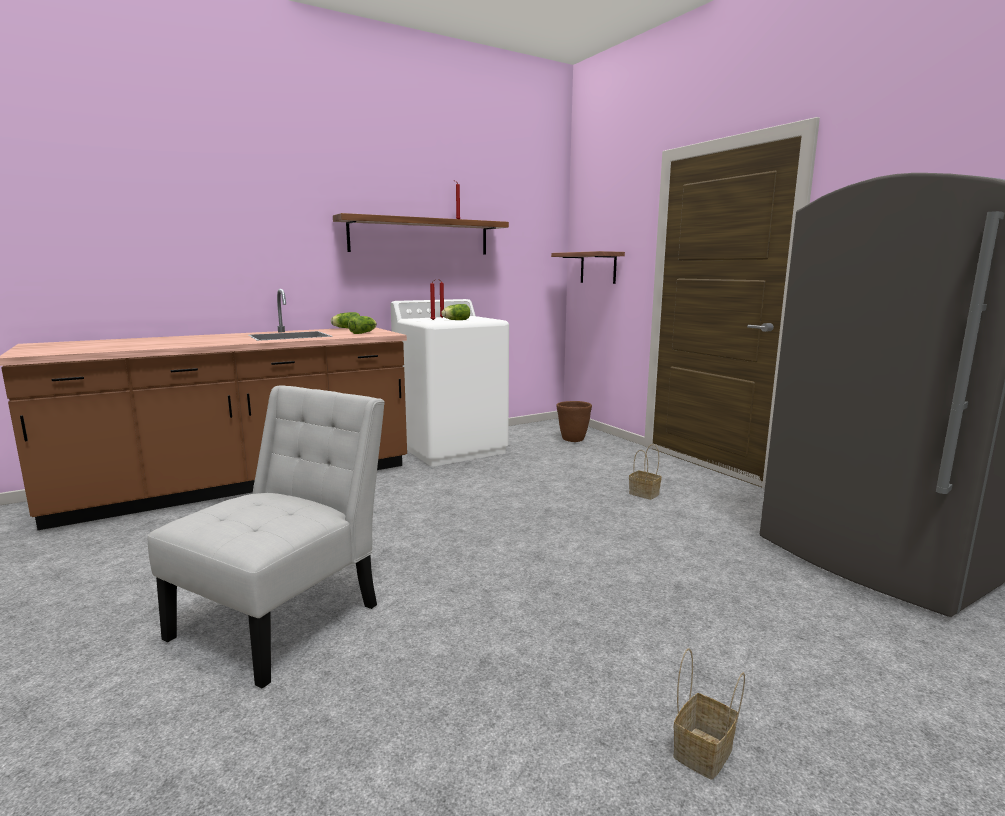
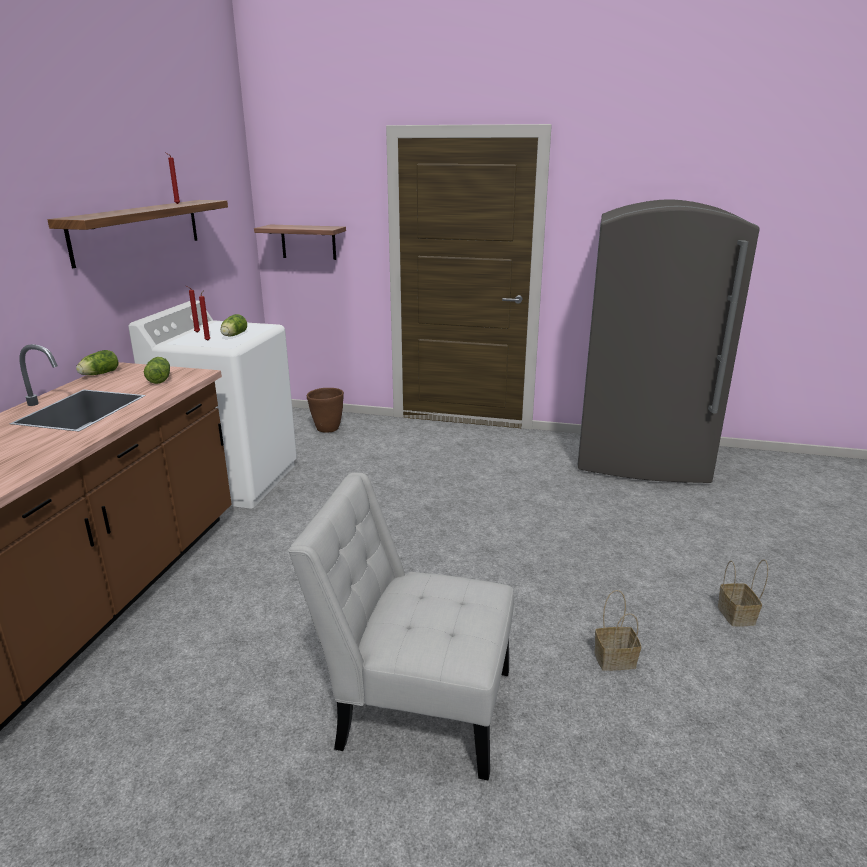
camera: 45 degrees left, 10 degrees up
(285, 616) = (415, 704): white chair -> white chair turned 60 degrees counterclockwise
(645, 494) = (466, 463): basket -> basket (616, 659)

